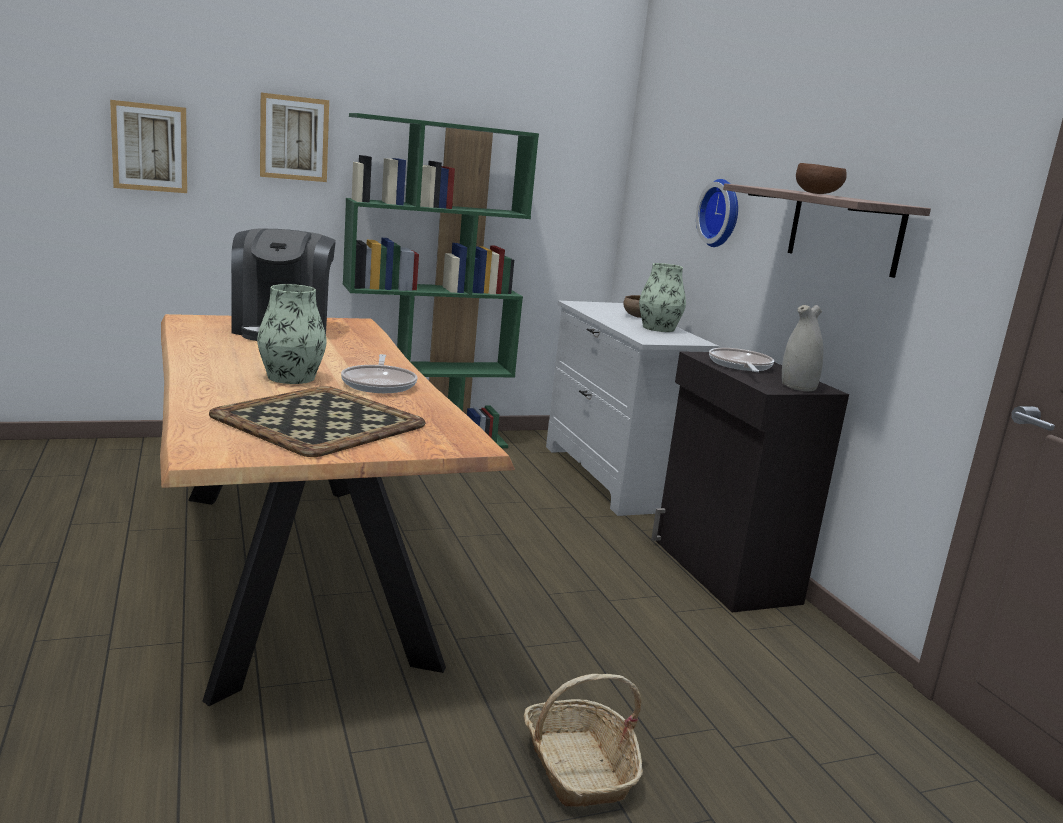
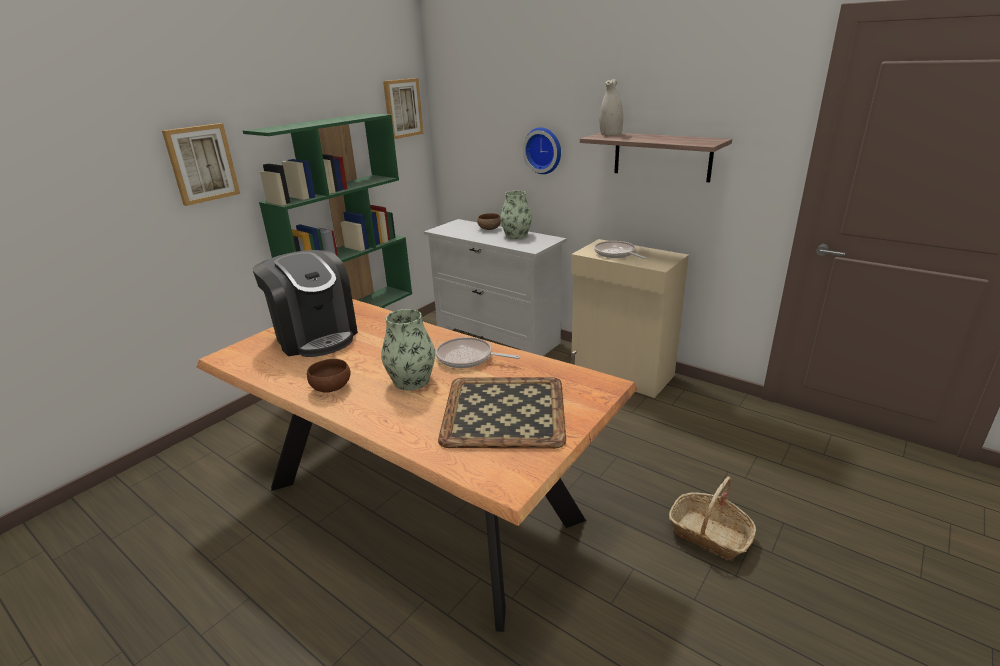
camera: 30 degrees left, 10 degrees up
(150, 147) = (76, 209): picture -> picture (402, 108)
(379, 384) = (468, 358): frying pan -> frying pan turned 150 degrees clockwise
(723, 571) = (621, 374): black cabinet -> beige cabinet
(797, 387) = (665, 259): white vase -> white vase (610, 135)
(818, 194) = (652, 138): brown bowl -> brown bowl (332, 387)

